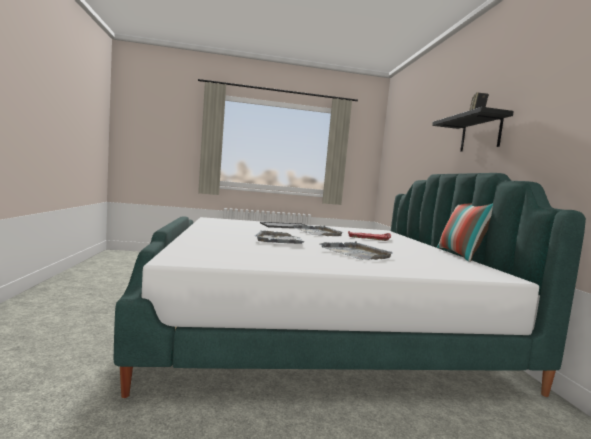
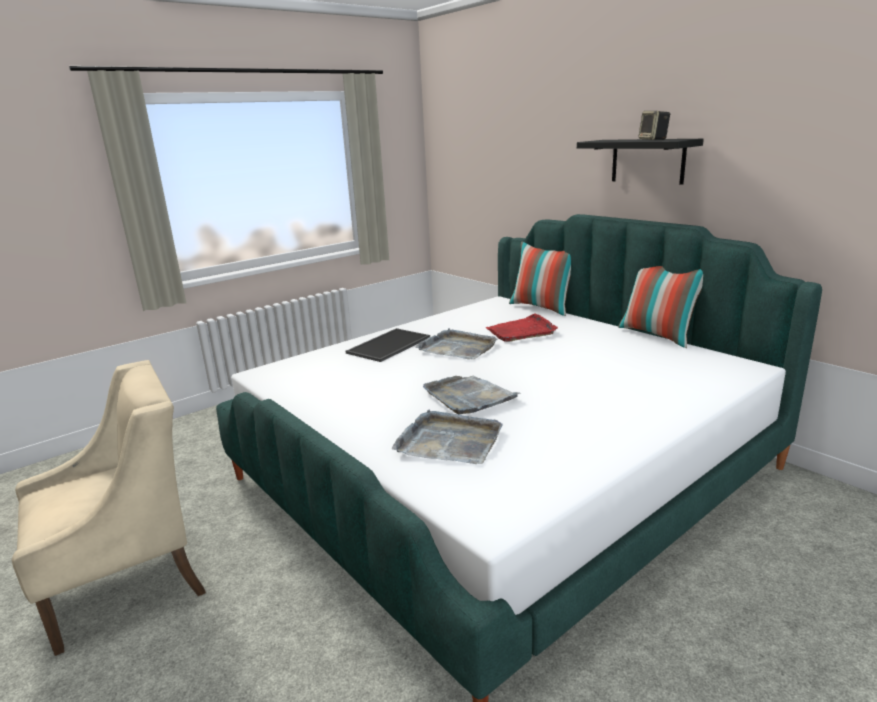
camera: 30 degrees left, 15 degrees up
(100, 287) = (128, 579): none -> beige armchair
(356, 253) = (588, 387): grey tray -> grey tray (449, 441)
(405, 236) = (542, 308): none -> pillow

